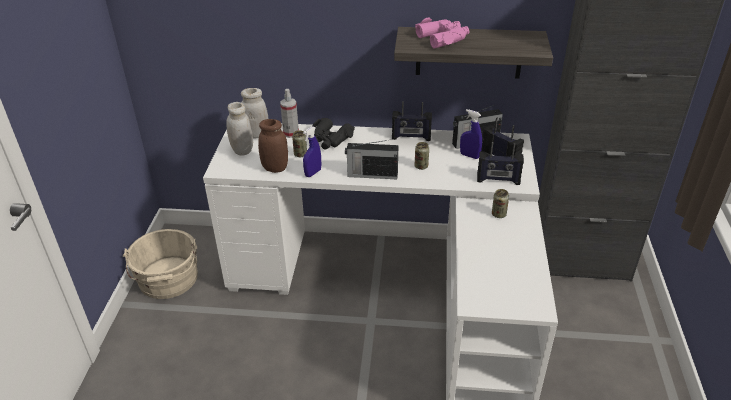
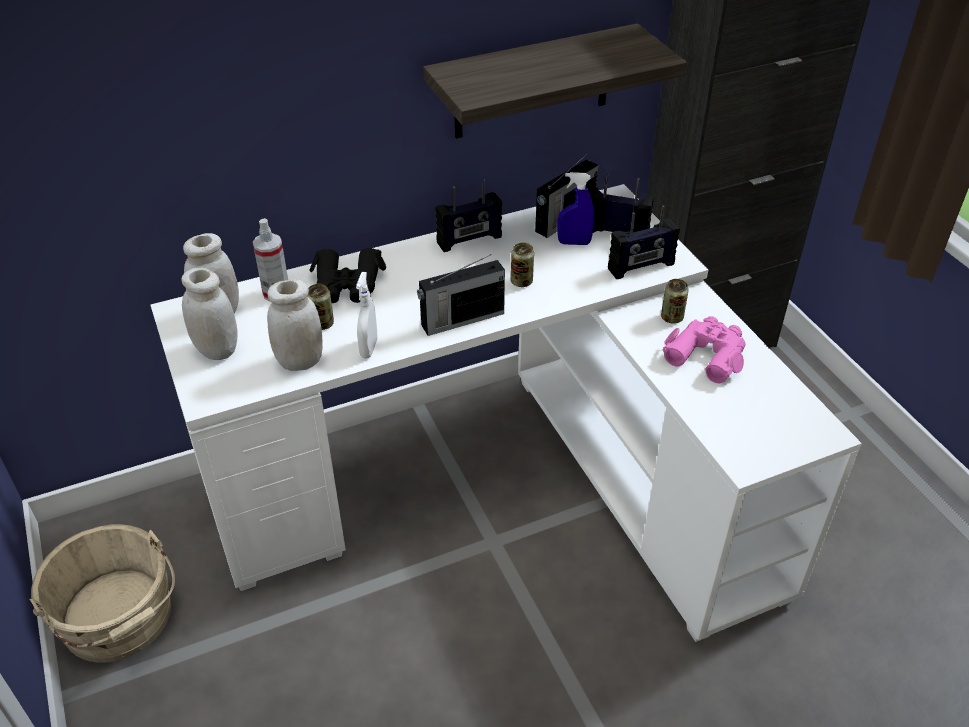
camera: 30 degrees left, 5 degrees up
(275, 168) = (300, 361): brown jar -> white jar
(313, 173) = (369, 348): blue spray bottle -> white spray bottle
(443, 38) = (511, 69): pink binoculars -> pink binoculars (707, 354)

